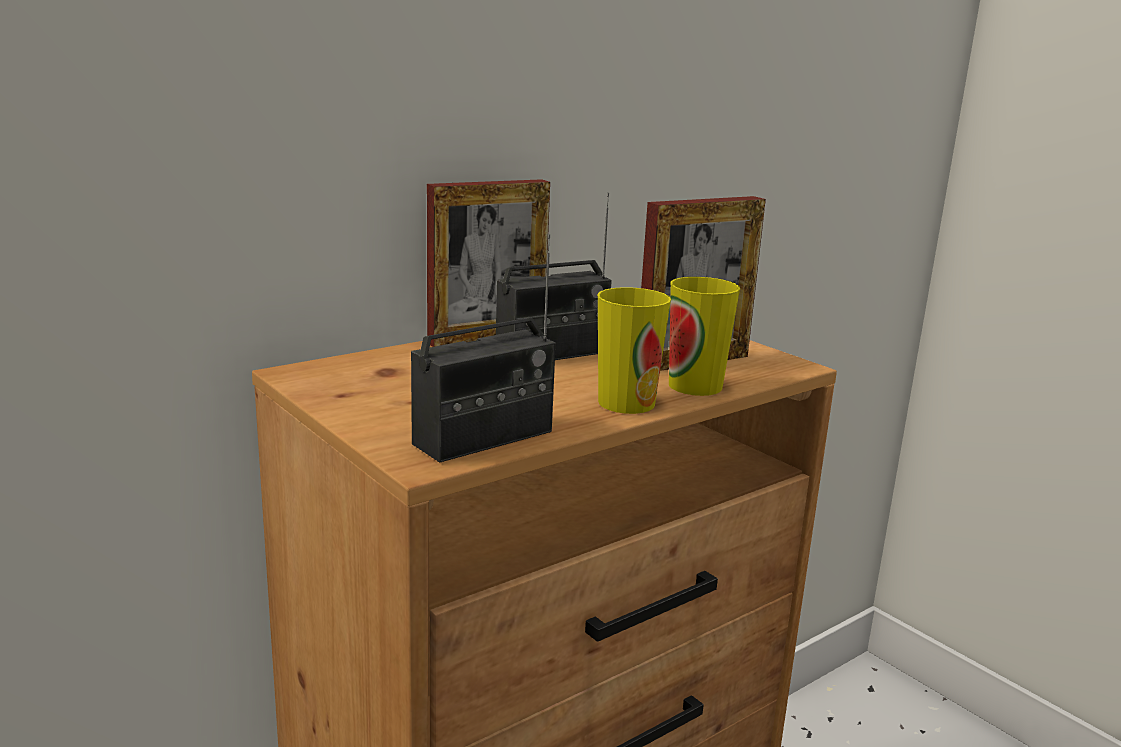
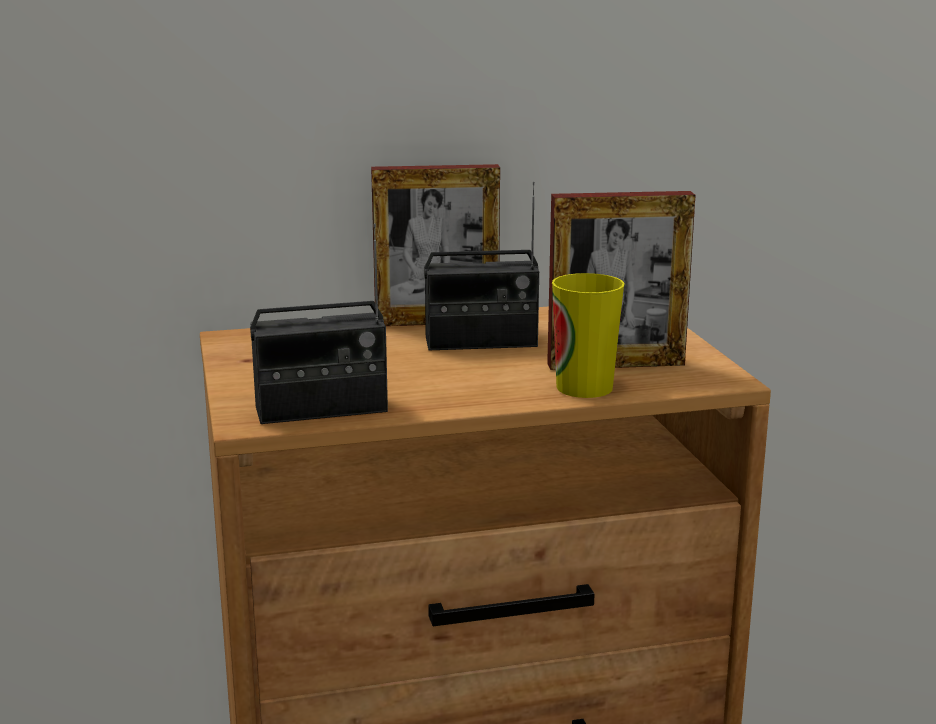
camera: 25 degrees right, 0 degrees up
(626, 403) = (492, 395): cup -> none

